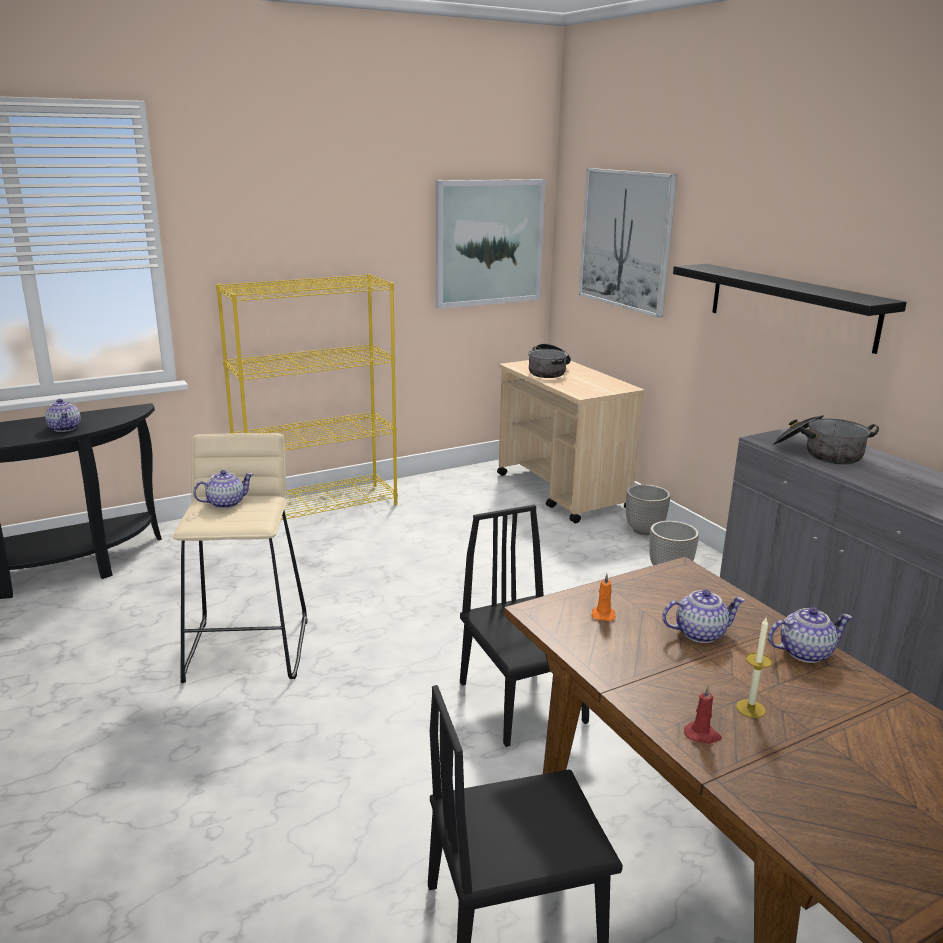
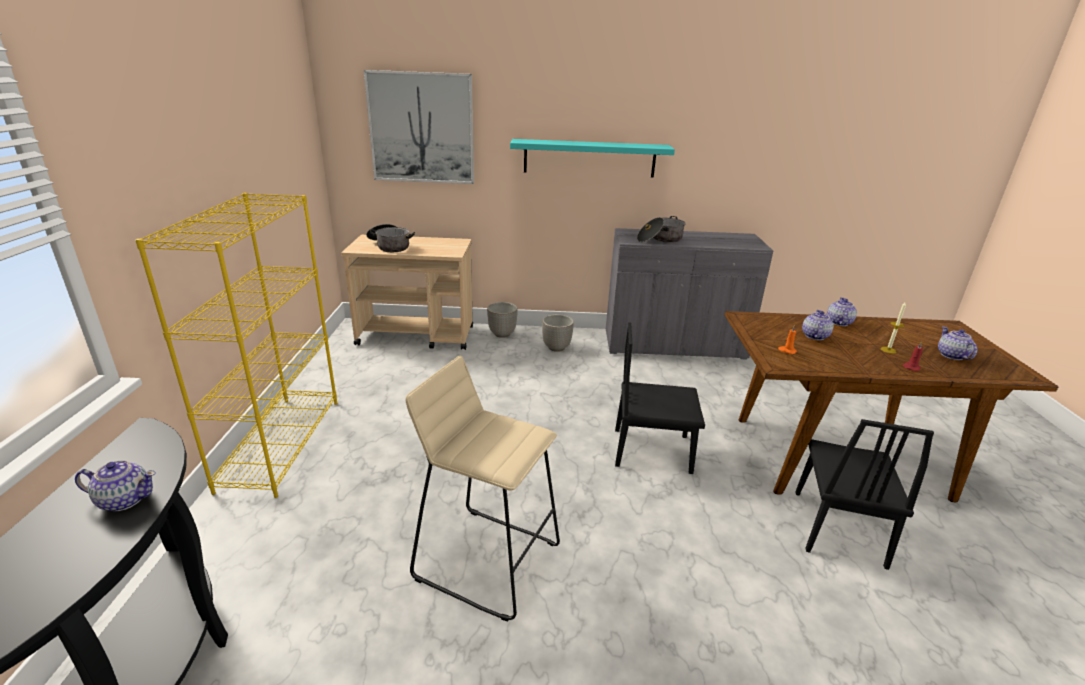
camera: 60 degrees left, 5 degrees up
(226, 503) = (476, 439): teapot -> teapot (951, 355)
(489, 243) = (294, 145): picture -> none
(791, 305) = (589, 158): black shelf -> turquoise shelf

